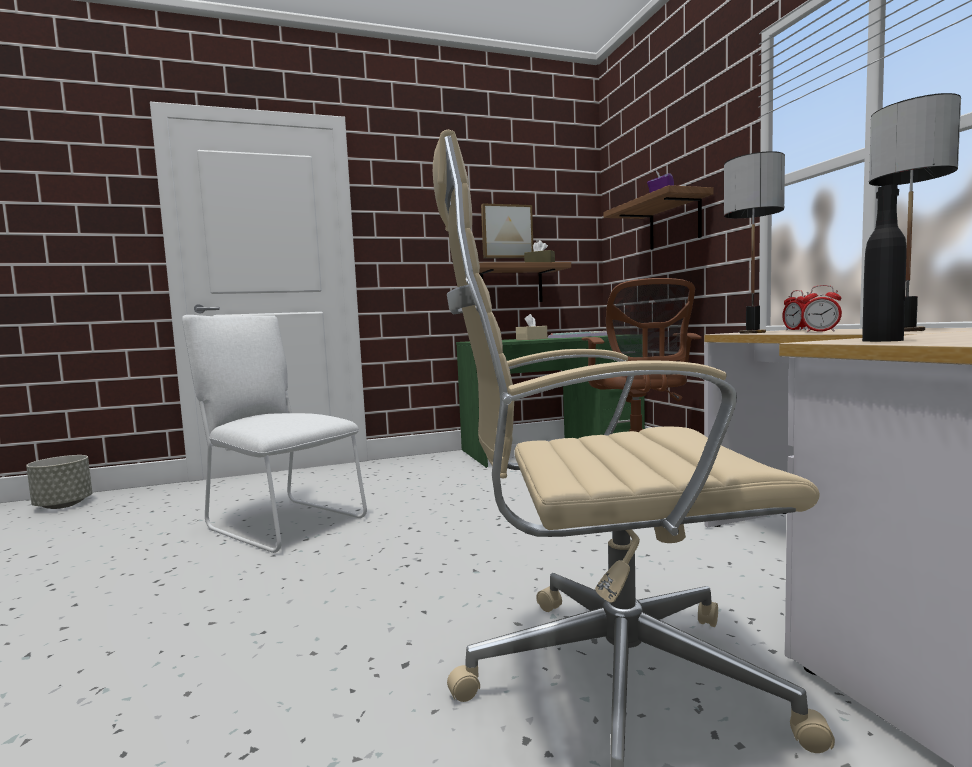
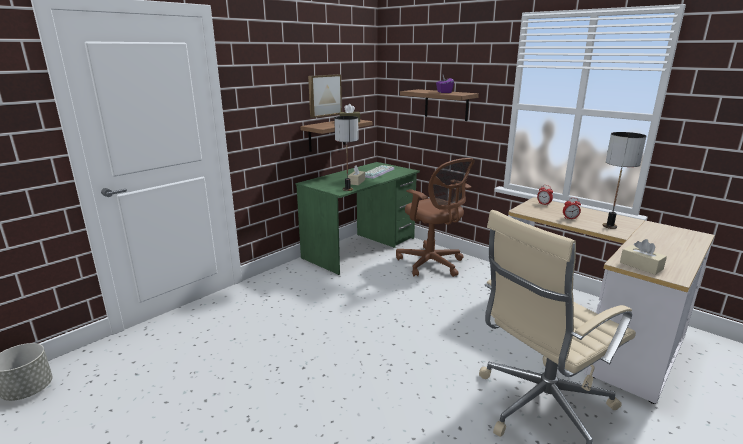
camera: 30 degrees left, 15 degrees up
(281, 522) = (265, 358): white chair -> none
(751, 332) = (534, 213): table lamp -> table lamp (347, 189)
(882, 340) = (641, 266): black bottle -> beige tissue box

